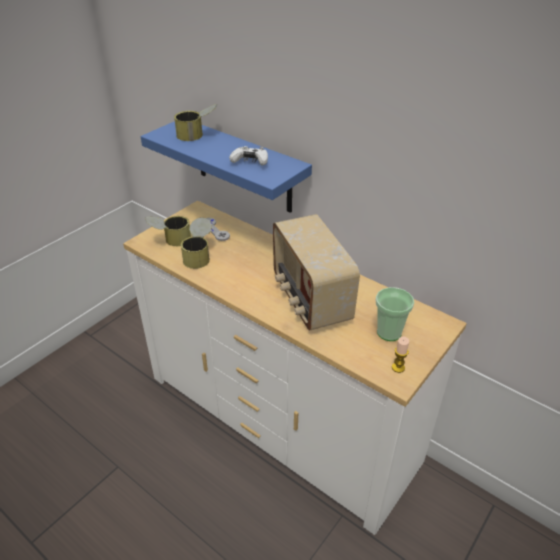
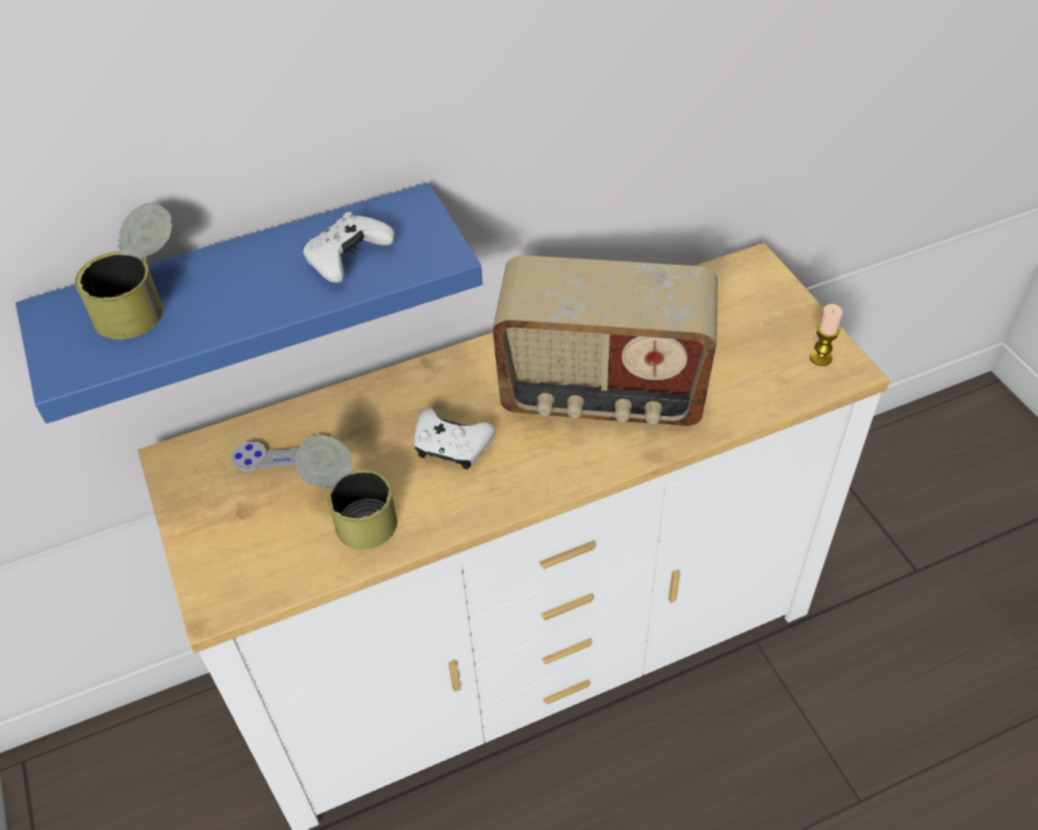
camera: 60 degrees left, 10 degrees up
(170, 241) = (258, 547): can -> none
(248, 267) = (451, 447): none -> white game controller
(389, 332) = (740, 333): cup -> none

